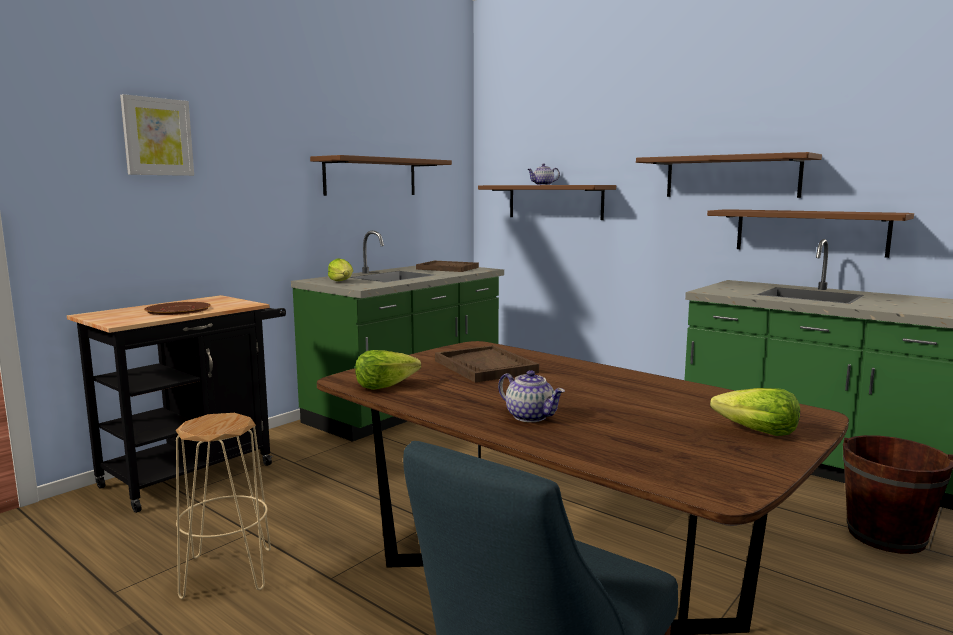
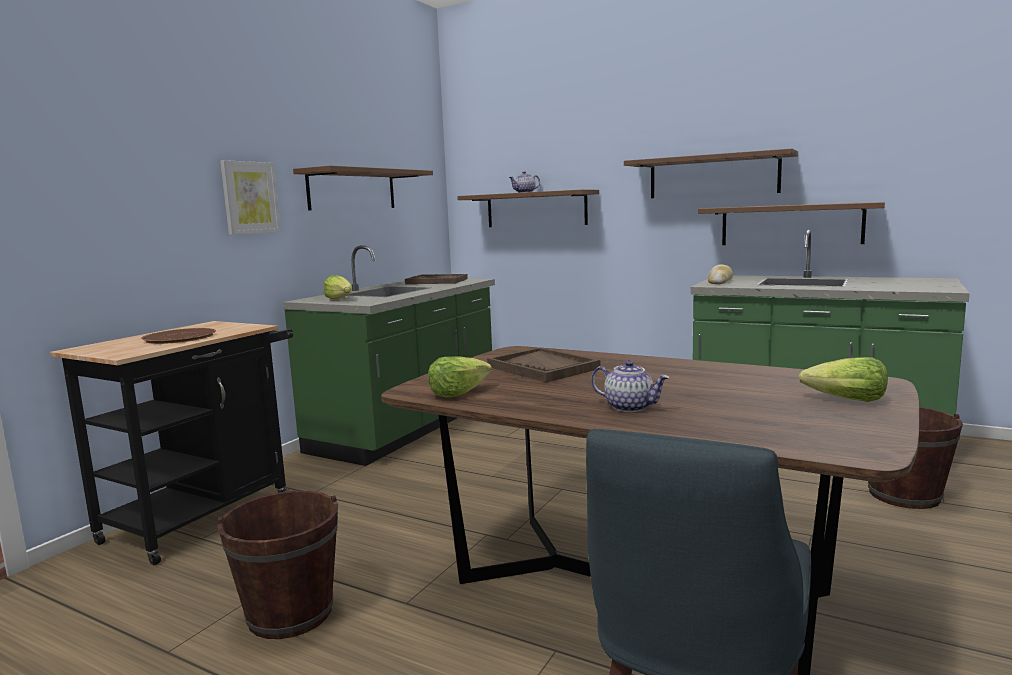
camera: 10 degrees left, 0 degrees up
(157, 137) = (136, 148): picture -> picture (250, 197)
(227, 573) = (290, 613): beige stool -> brown bucket
(723, 287) = (720, 281): none -> bread

